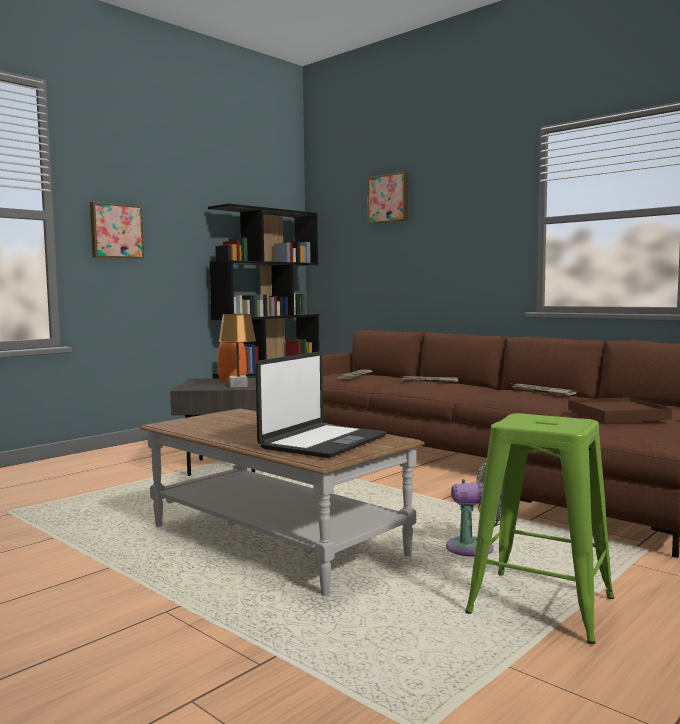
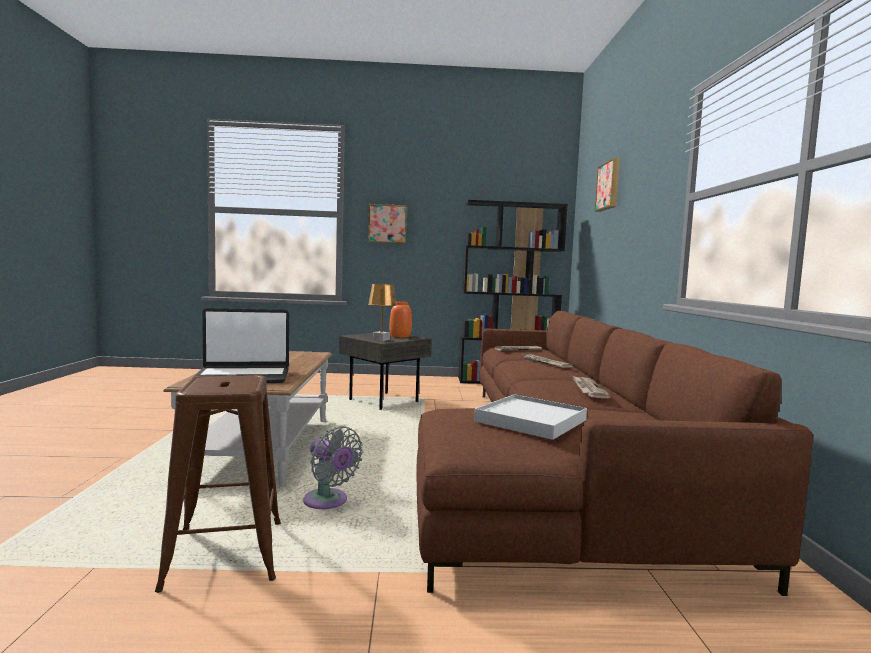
camera: 45 degrees right, 0 degrees up
(542, 606) = (225, 554): green stool -> brown stool
(617, 414) = (530, 421): brown tray -> white tray

